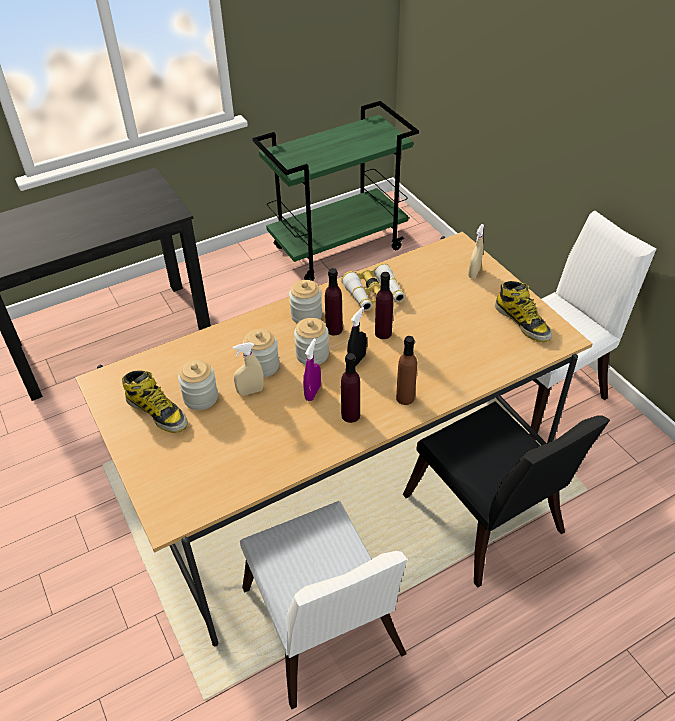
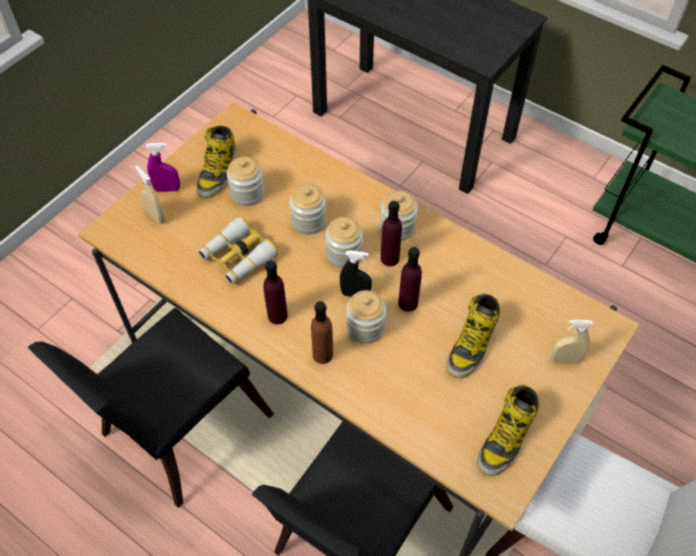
camera: 65 degrees right, 10 degrees up
(250, 391) = (272, 225): beige spray bottle -> beige spray bottle (156, 216)
(313, 393) = (292, 274): purple spray bottle -> purple spray bottle (167, 189)
(323, 632) = (178, 430): white chair -> black chair
(374, 294) = (465, 273): binoculars -> binoculars (238, 257)
(392, 364) = (365, 327): none -> jar
(438, 312) = (472, 344): none -> boot

